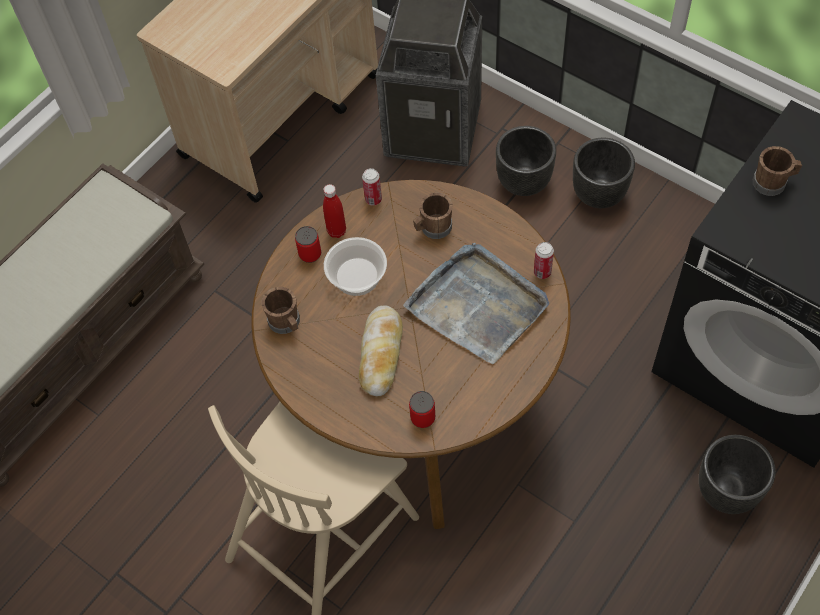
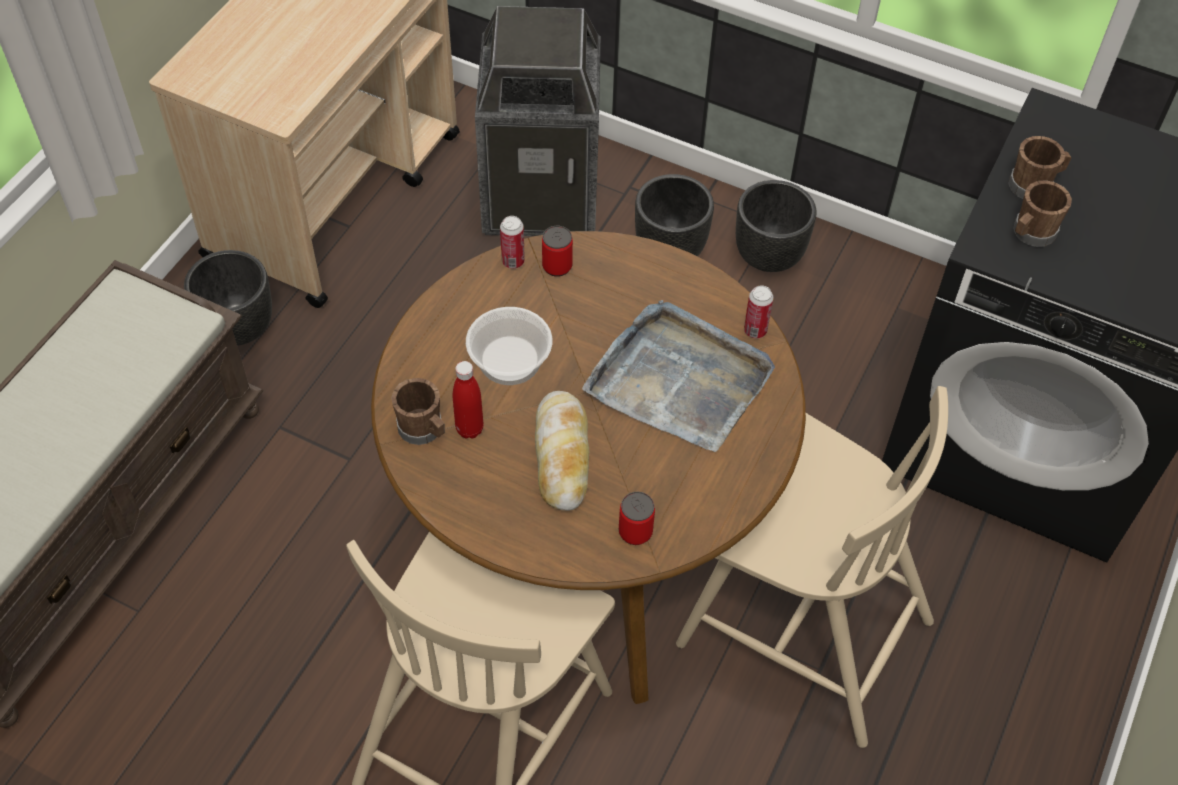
camera: 15 degrees left, 5 degrees down
(310, 254) = (440, 338): can -> can (557, 266)
(336, 231) = (471, 306): red bottle -> red bottle (469, 429)
(433, 228) = (600, 290): brown mug -> brown mug (1031, 234)
(566, 489) = (800, 629): none -> beige chair
(727, 491) = (1006, 606): black planter -> black planter (239, 328)

